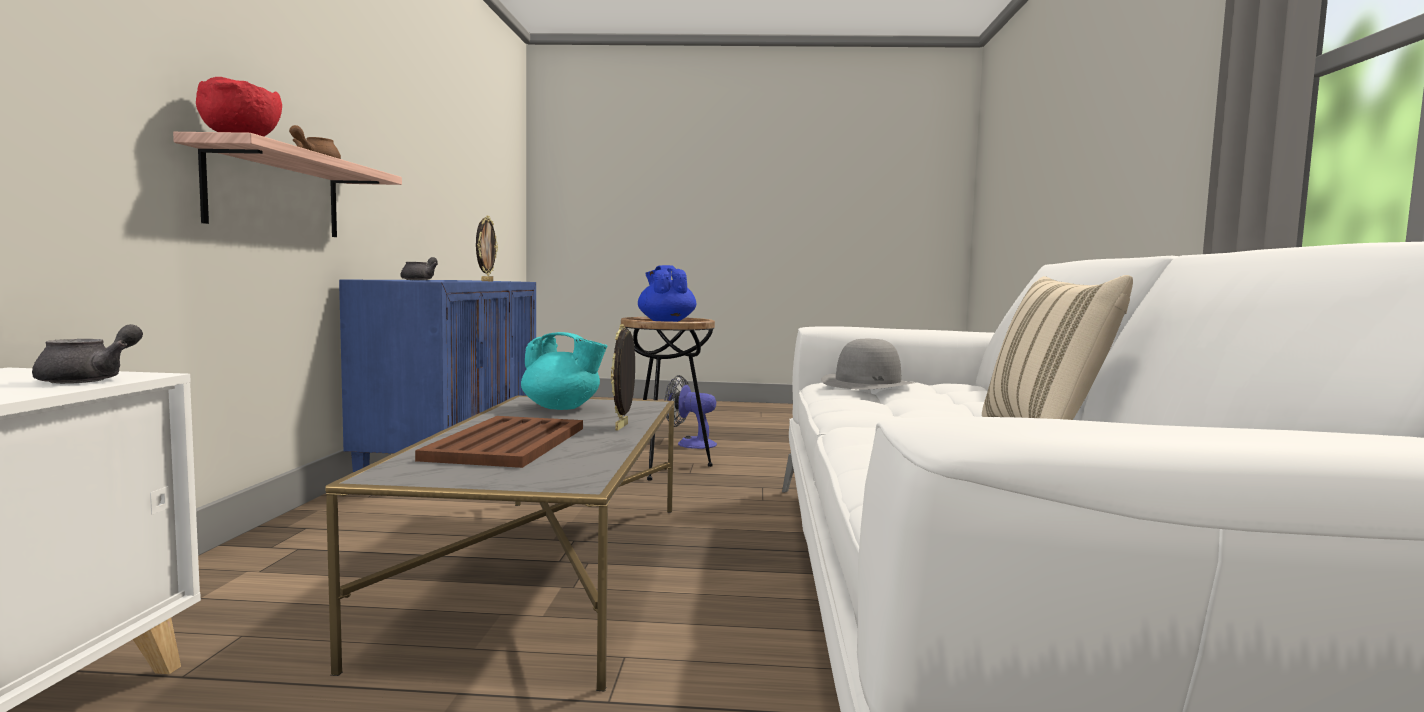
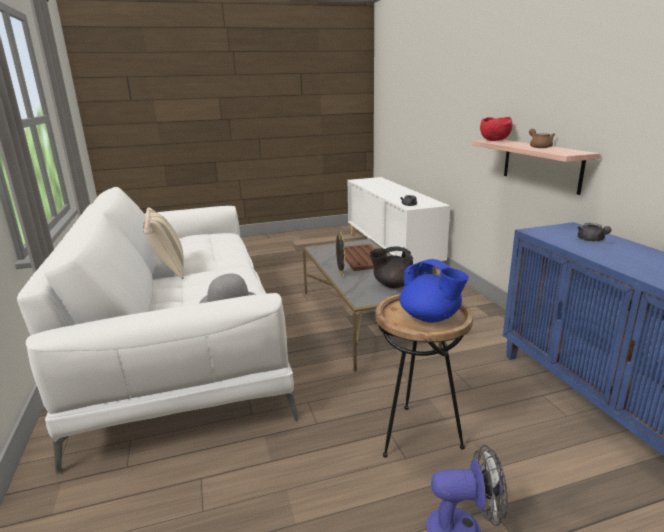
camera: 160 degrees right, 15 degrees up
(486, 281) = (617, 264): picture frame -> none
(562, 408) = (392, 285): turquoise teapot -> black teapot

